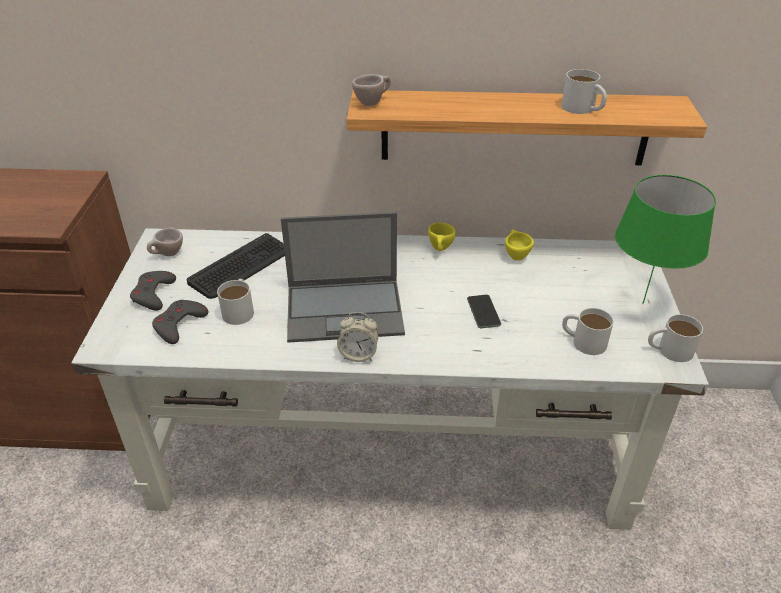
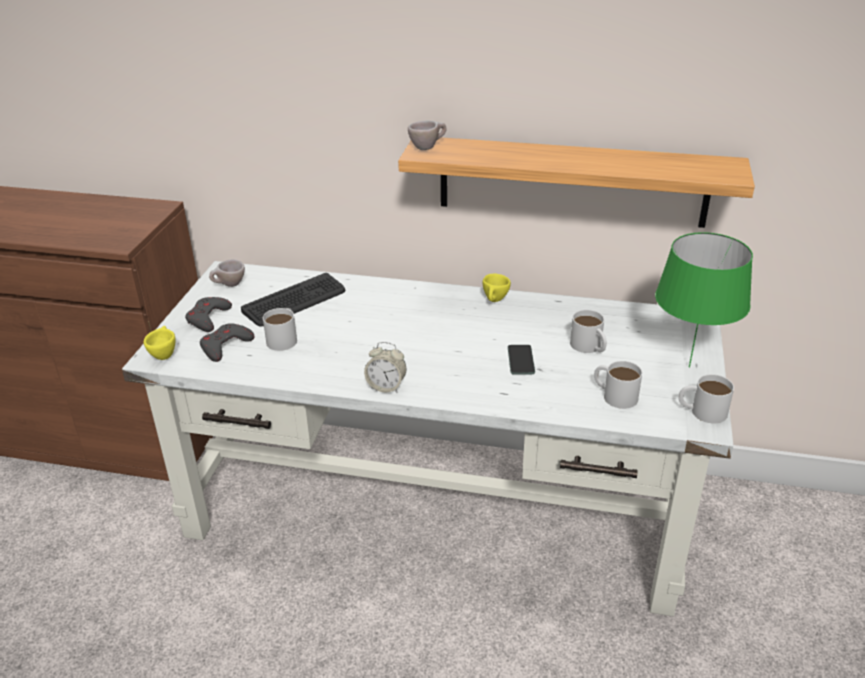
camera: 10 degrees right, 5 degrees down
(346, 310) = (385, 347): laptop -> none
(515, 255) = (569, 312): yellow cup -> yellow cup (164, 354)
(583, 109) = (633, 164): white mug -> white mug (589, 347)

